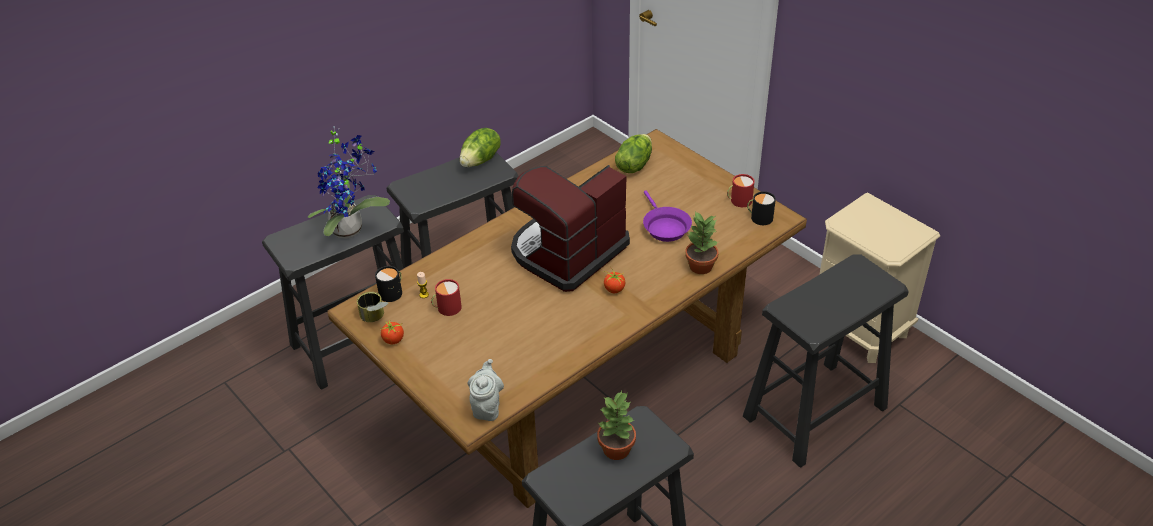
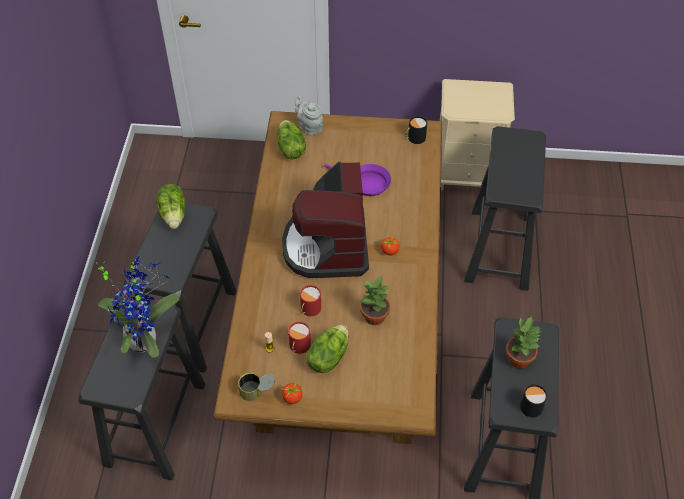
camera: 45 degrees left, 10 degrees up
(393, 292) = (245, 363): black mug -> black mug (531, 404)
(458, 331) = (328, 357): none -> lettuce
(487, 407) = (414, 394): grey teapot -> grey teapot (309, 127)
(700, 266) = (420, 197): potted plant -> potted plant (374, 316)
(738, 200) = (388, 133): red mug -> red mug (309, 309)

